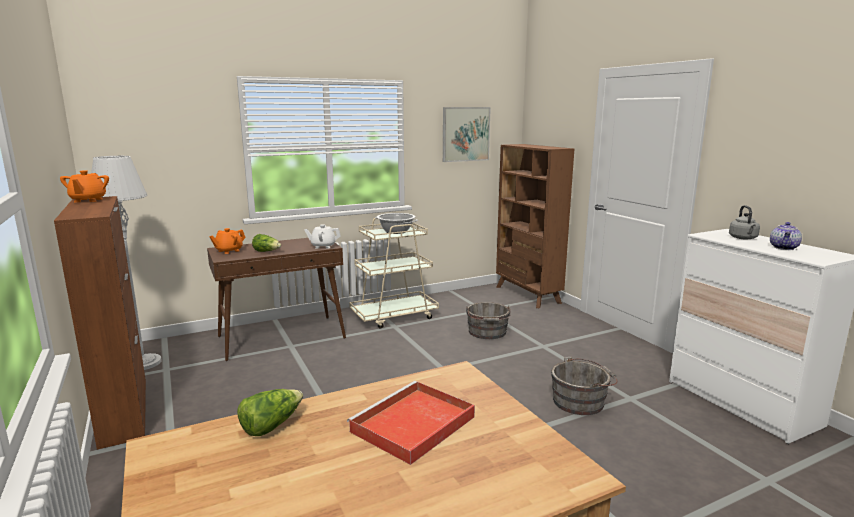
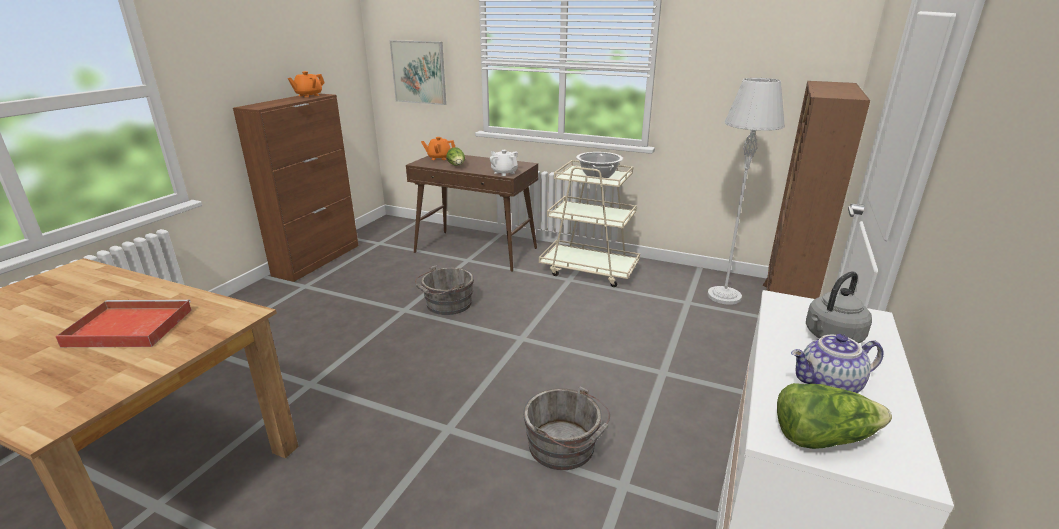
camera: 50 degrees right, 10 degrees up
(143, 363) = (378, 233): grey floor lamp -> grey floor lamp (724, 296)
(271, 425) = (113, 284): lettuce -> lettuce (822, 437)
(465, 134) = (754, 60): picture -> picture (419, 72)
(487, 333) = (637, 327): grey bucket -> grey bucket (446, 305)

